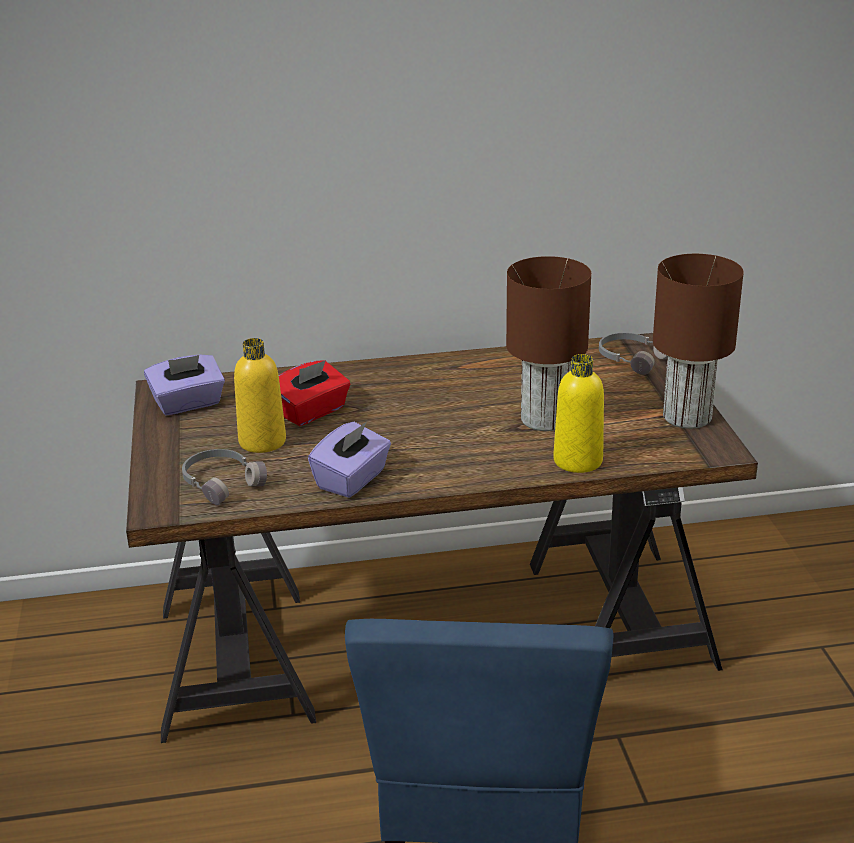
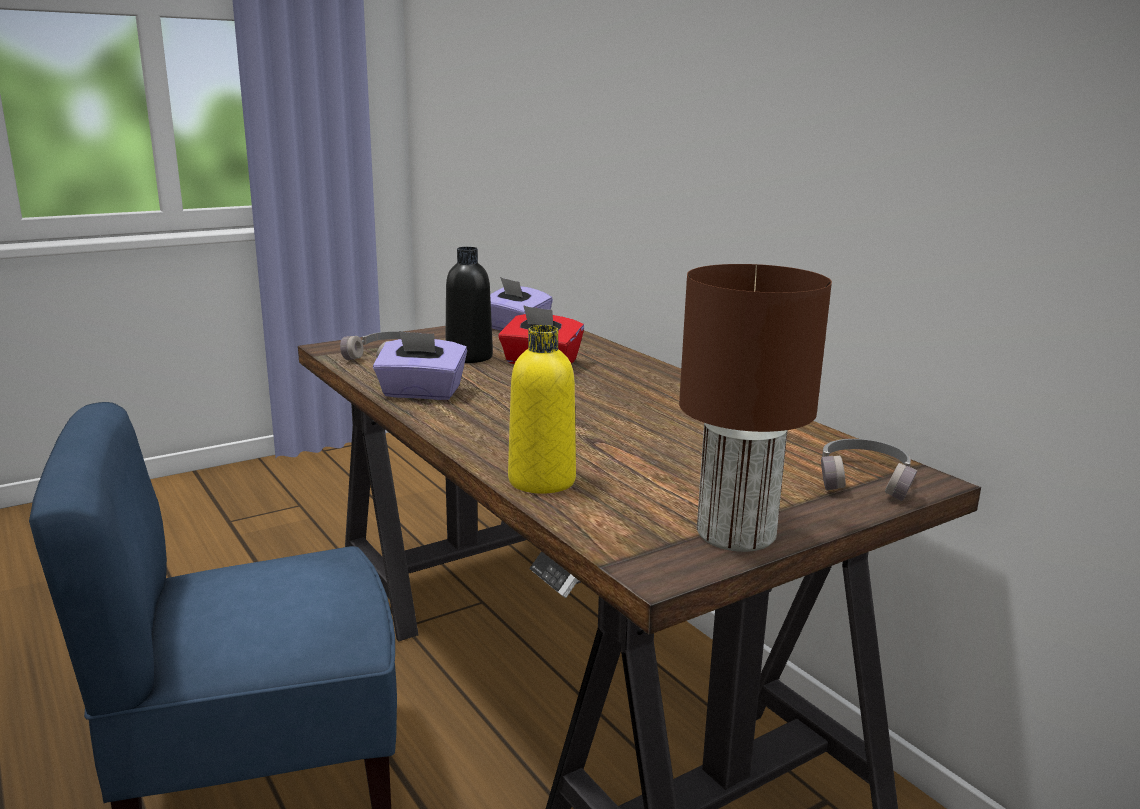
camera: 65 degrees right, 10 degrees down
(262, 441) = (469, 357): yellow bottle -> black bottle
(546, 419) = (630, 452): brown table lamp -> none

